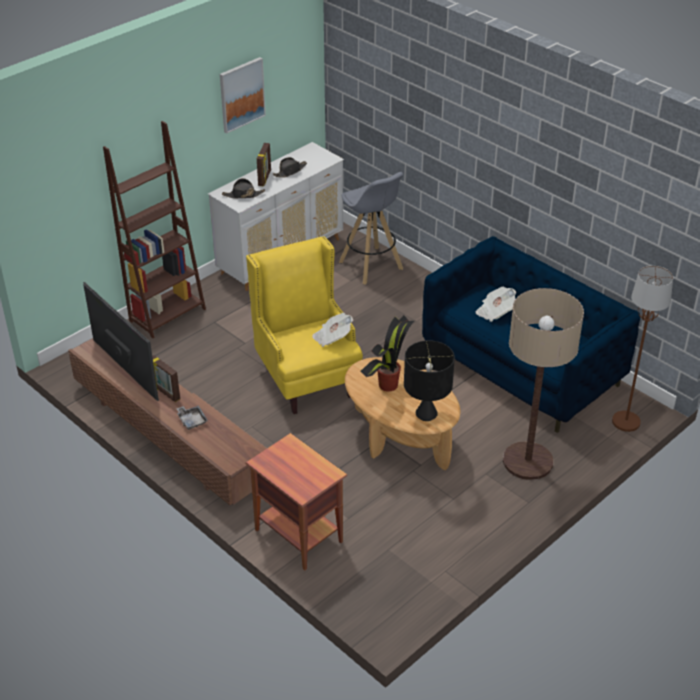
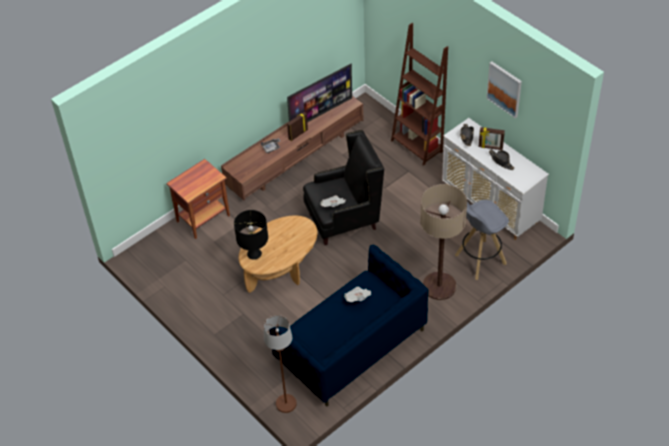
camera: 95 degrees right, 10 degrees up
(307, 379) = (343, 221): yellow armchair -> black armchair
(387, 385) = (285, 236): potted plant -> none
(527, 461) = (252, 338): floor lamp -> floor lamp (439, 286)

